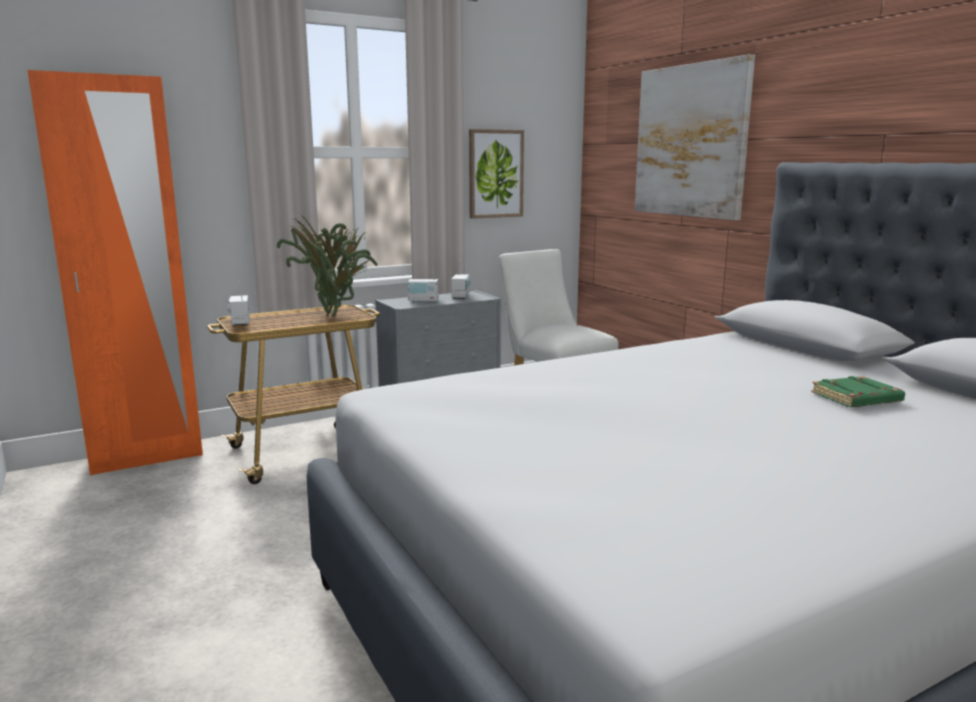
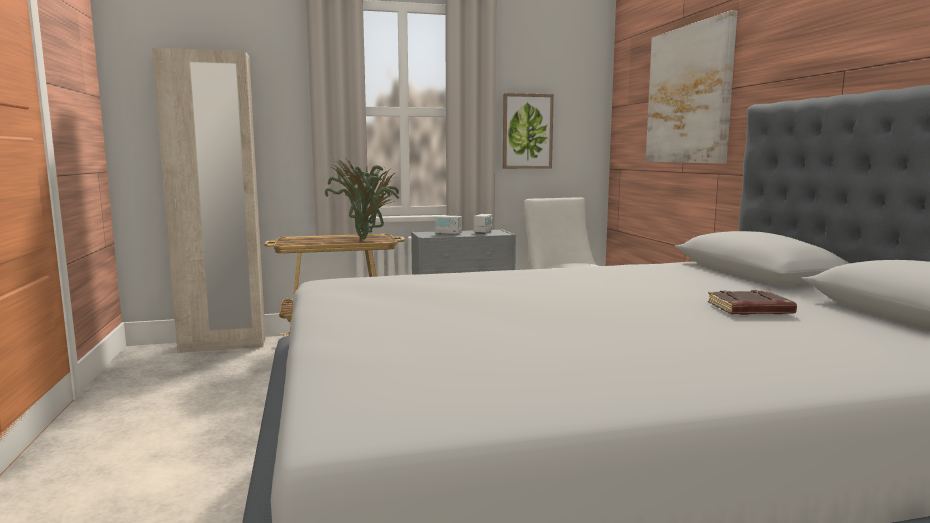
camera: 15 degrees right, 5 degrees down
(147, 458) = (223, 345): orange wardrobe -> beige wardrobe
(240, 322) = (290, 240): radio -> none
(856, 399) = (749, 310): green book -> brown book

